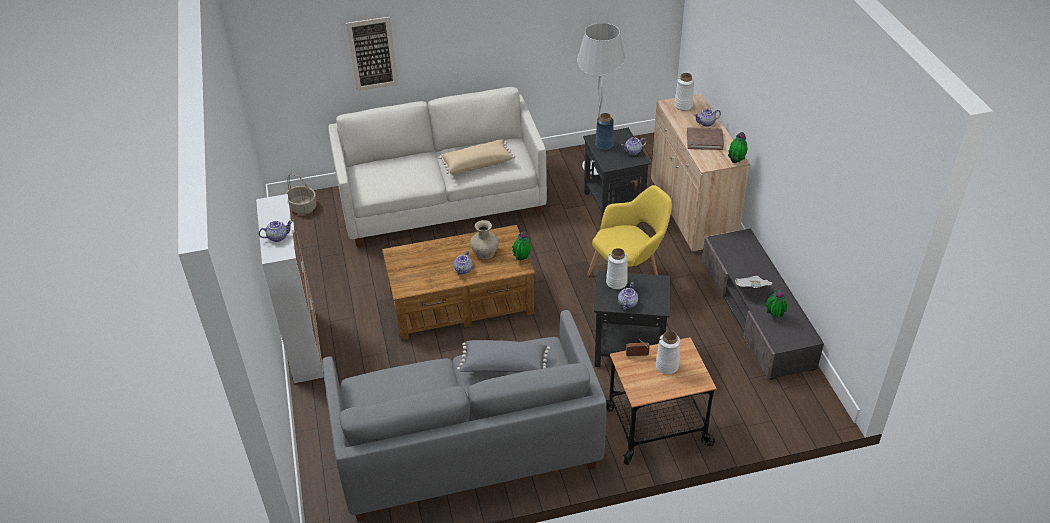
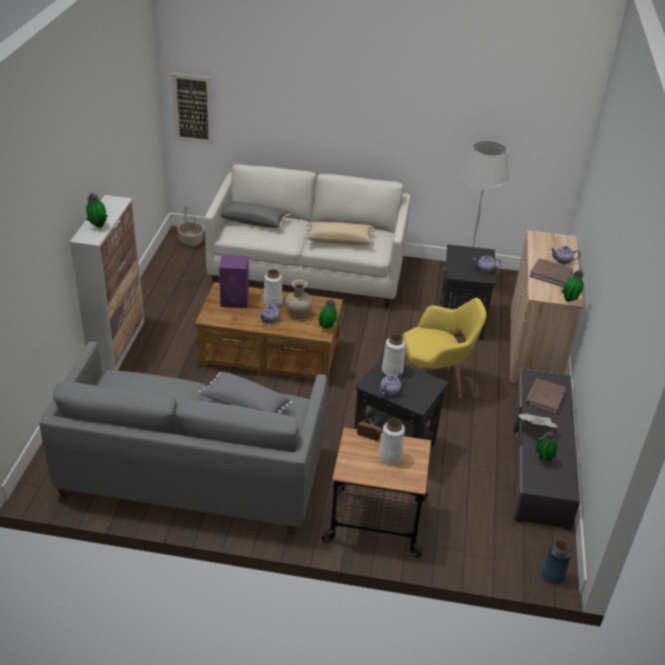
camera: 20 degrees right, 5 degrees down
(278, 237) = (98, 226): teapot -> potted plant
(372, 54) = (279, 117): picture -> picture (192, 109)
(381, 170) = (254, 221): none -> grey pillow
(417, 261) = (235, 300): none -> purple speaker
(604, 145) = (461, 257): blue vase -> blue vase (552, 575)
(683, 106) = (550, 241): white vase -> white vase (273, 303)
(741, 258) = (544, 397): none -> brown book

